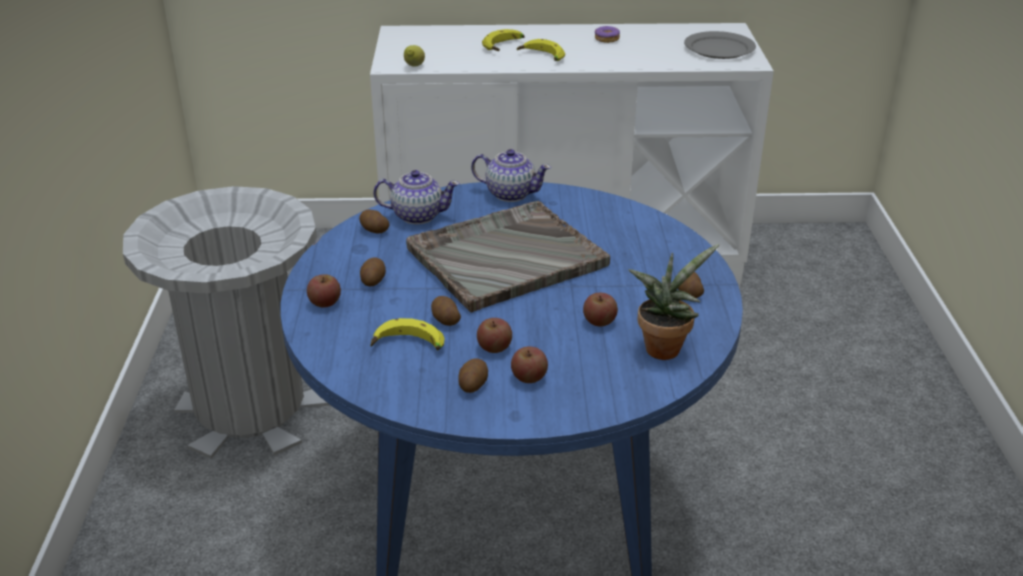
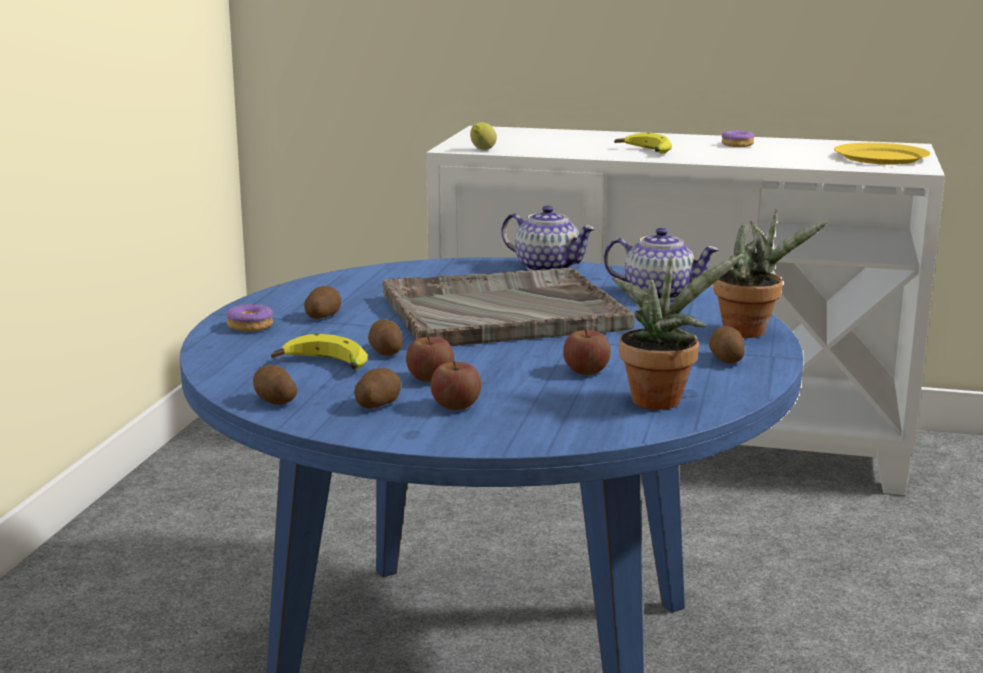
camera: 15 degrees right, 15 degrees down
(251, 410) = (209, 537): grey trash can -> none
(325, 302) = (251, 326): apple -> donut
(374, 230) = (356, 280): potato -> potato (274, 400)
(417, 215) = (418, 274): teapot -> teapot (658, 294)
(505, 47) = (604, 144): banana -> none
(691, 256) = (751, 332): none -> potted plant
(718, 48) = (880, 157): grey plate -> yellow plate

